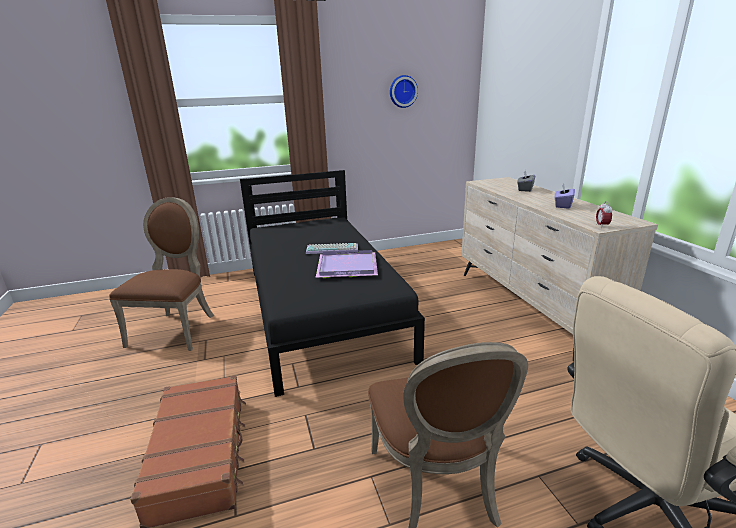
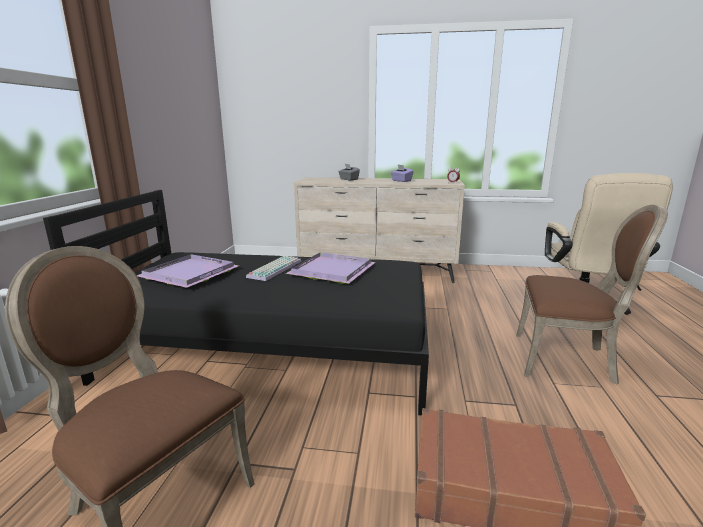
camera: 65 degrees left, 5 degrees down
(301, 233) = (191, 273): none -> purple tray
(402, 91) = (175, 94): wall clock -> none

